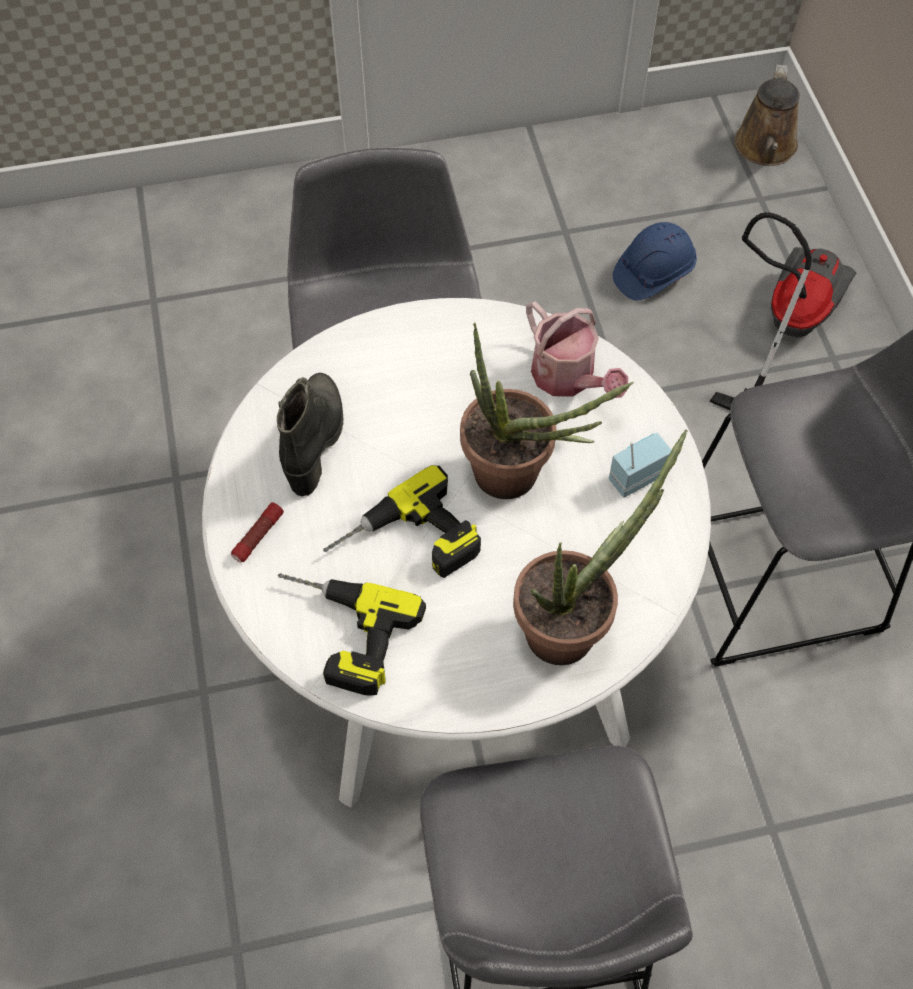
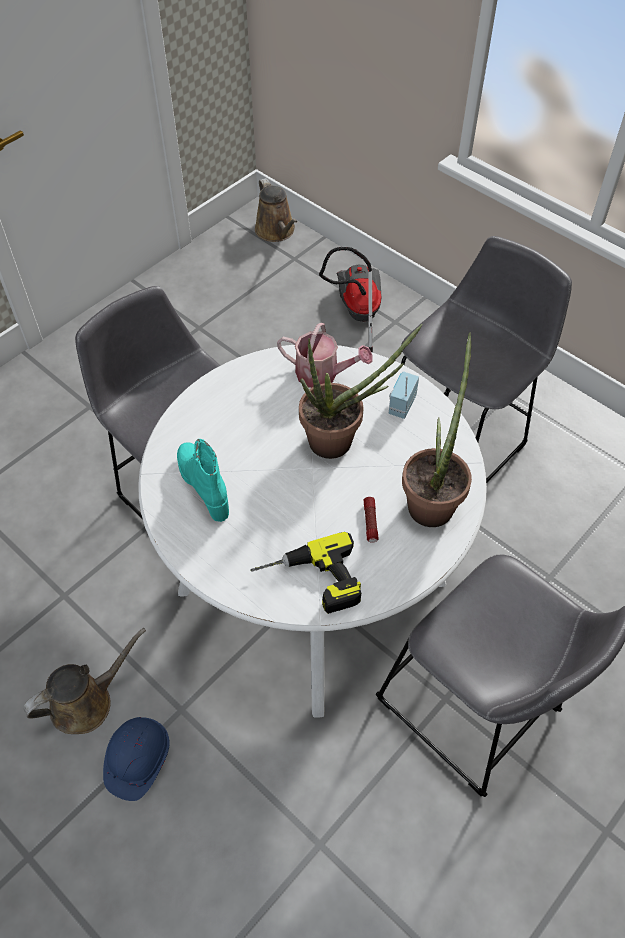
camera: 35 degrees left, 5 degrees down
(115, 615) = (87, 701): none -> brown watering can
(258, 537) = (216, 558): flashlight -> flashlight (370, 523)
(315, 440) = (205, 485): black boot -> turquoise boot
(406, 545) = (308, 511): power drill -> none
(653, 273) = (266, 325): blue hard hat -> blue hard hat (137, 761)

